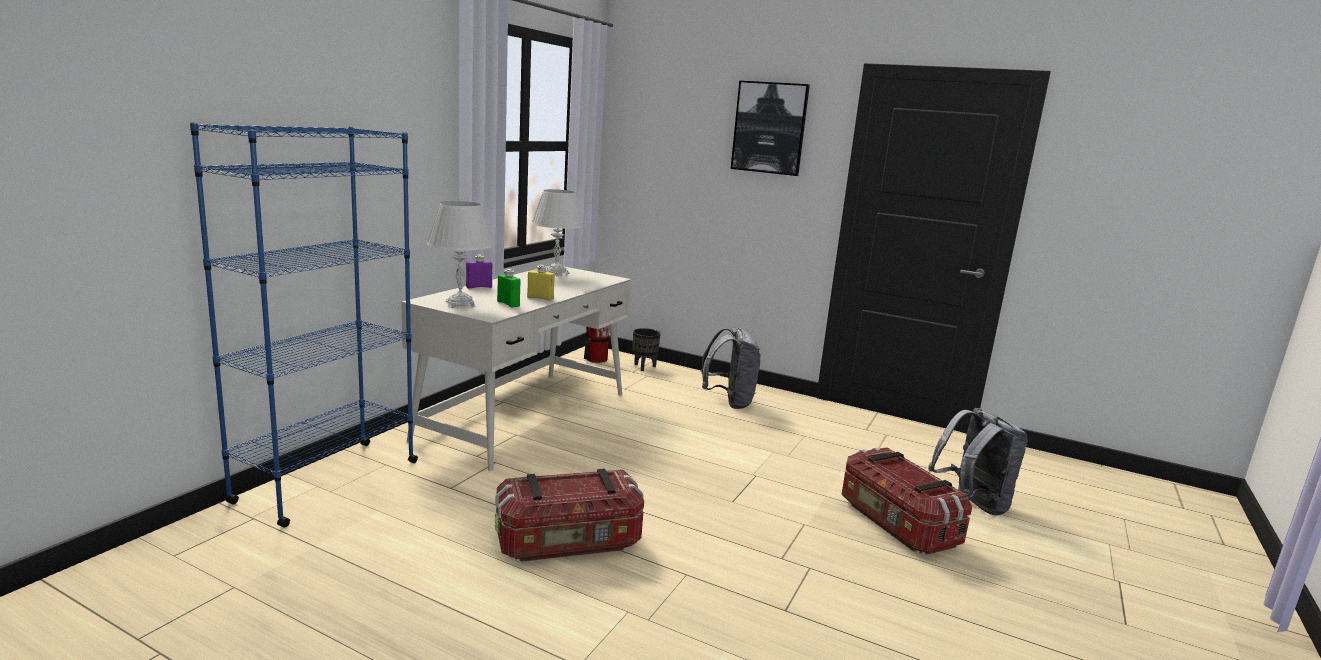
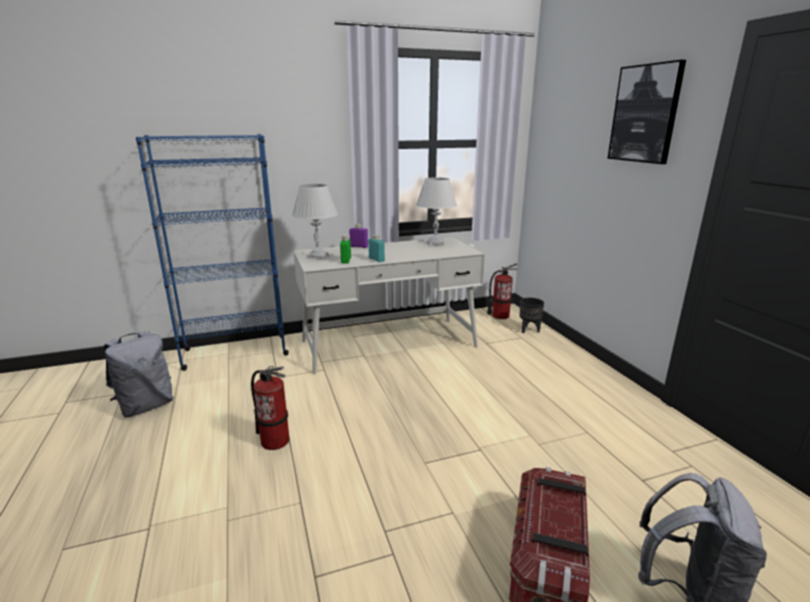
camera: 45 degrees right, 5 degrees up
(540, 298) = (376, 259): yellow bottle -> turquoise bottle
(569, 543) = (275, 440): storage box -> fire extinguisher
(729, 402) = (558, 378): grey backpack -> grey backpack (146, 406)

